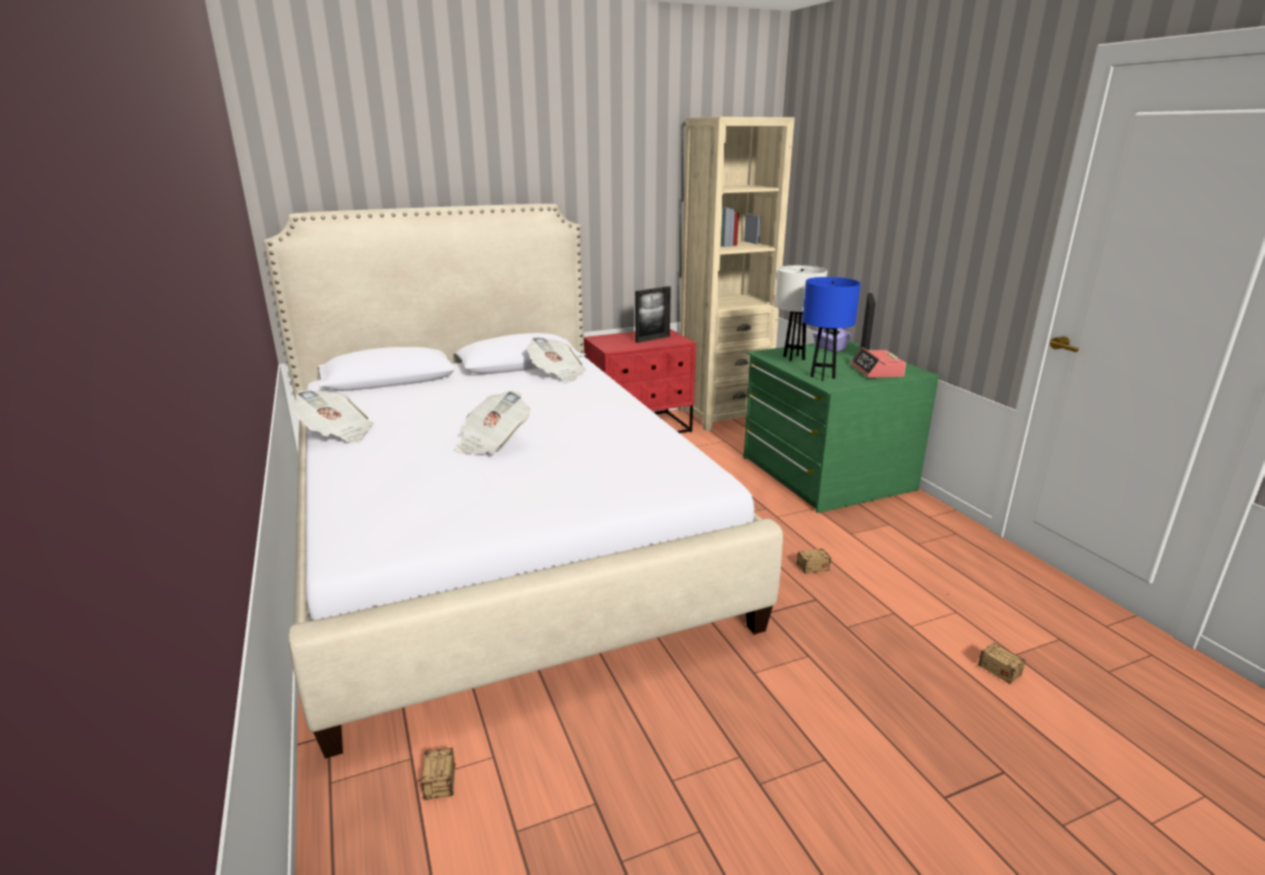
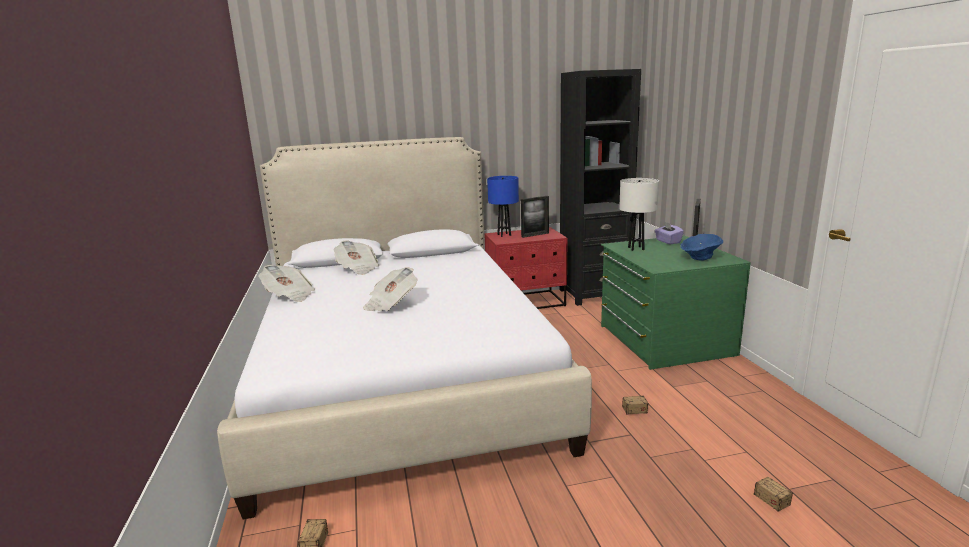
camera: 10 degrees right, 5 degrees down
(557, 374) = (455, 258): newspaper -> newspaper (357, 269)
(723, 415) = (593, 294): beige bookcase -> black bookcase
(822, 377) = (652, 262): blue table lamp -> blue table lamp (504, 235)
(877, 371) = (699, 258): alarm clock -> blue bowl

